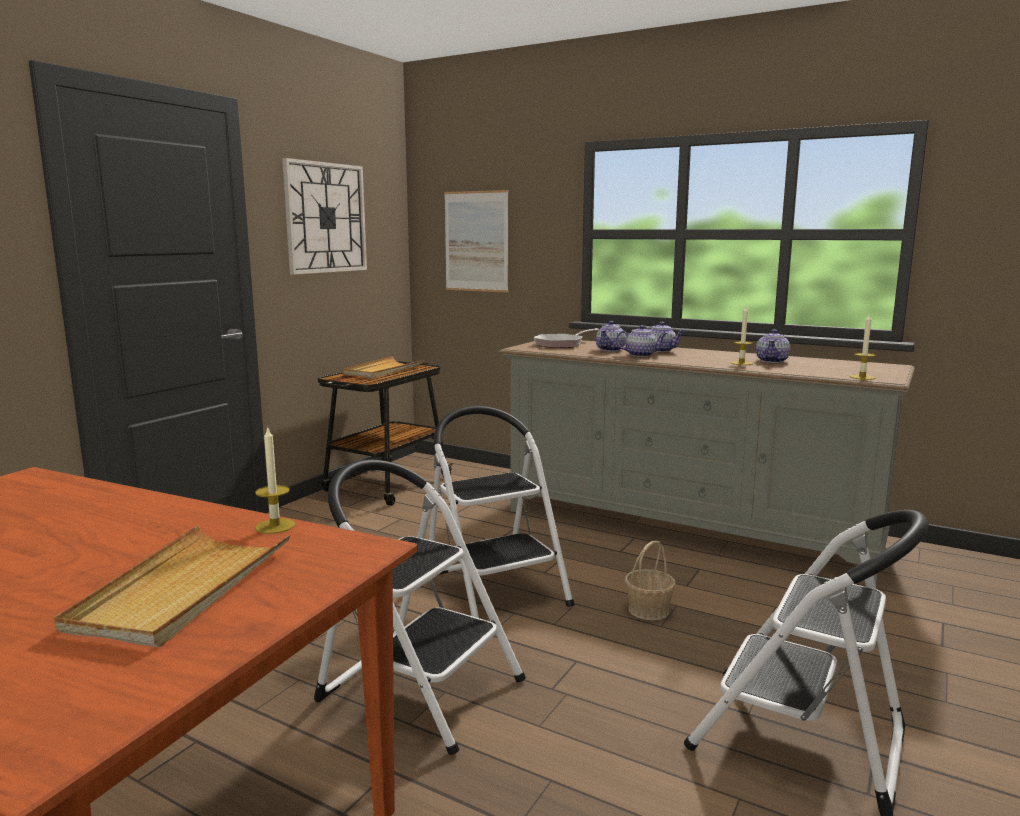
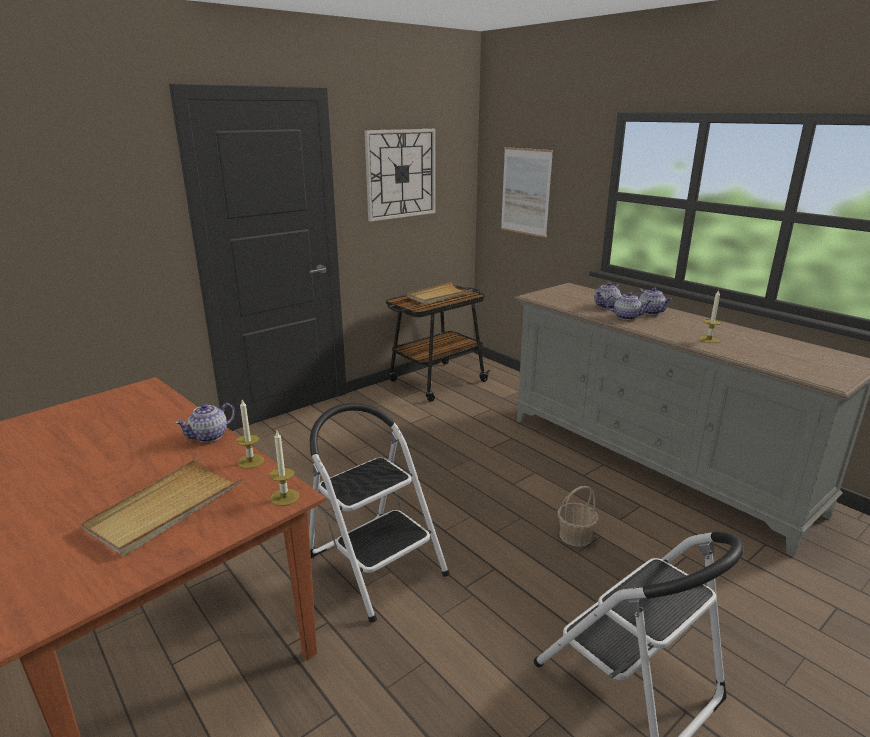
camera: 20 degrees right, 10 degrees up
(494, 588) = (468, 491): step ladder -> none
(561, 344) = (571, 294): frying pan -> none
(772, 361) = (742, 339): teapot -> teapot (210, 436)
(862, 377) = (809, 375): candle -> candle (284, 497)

